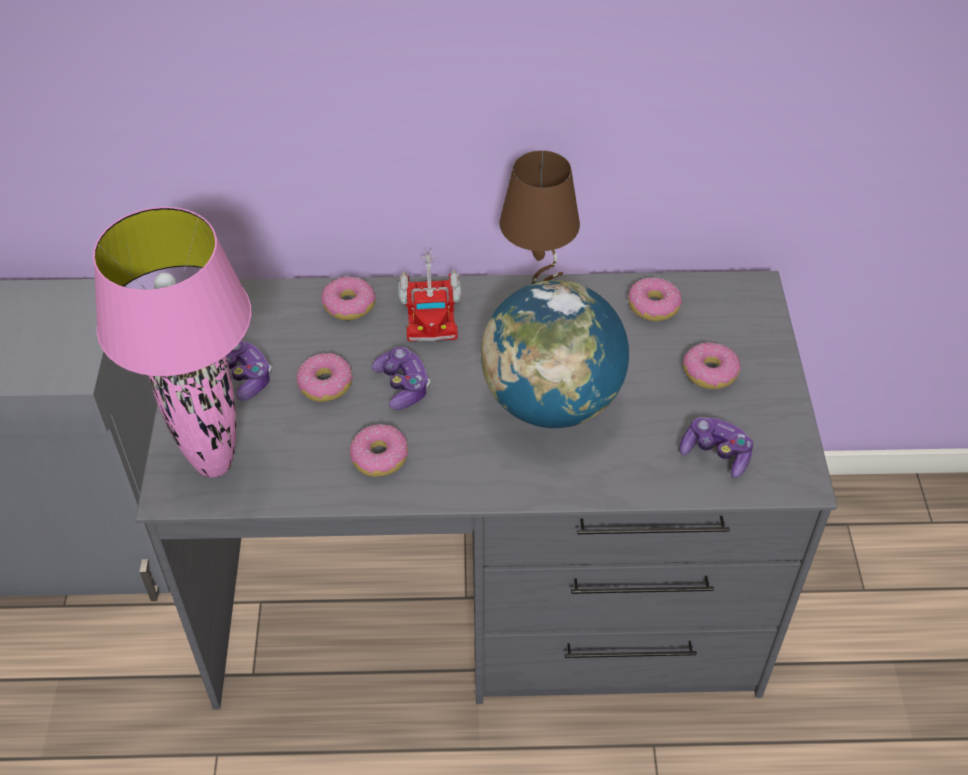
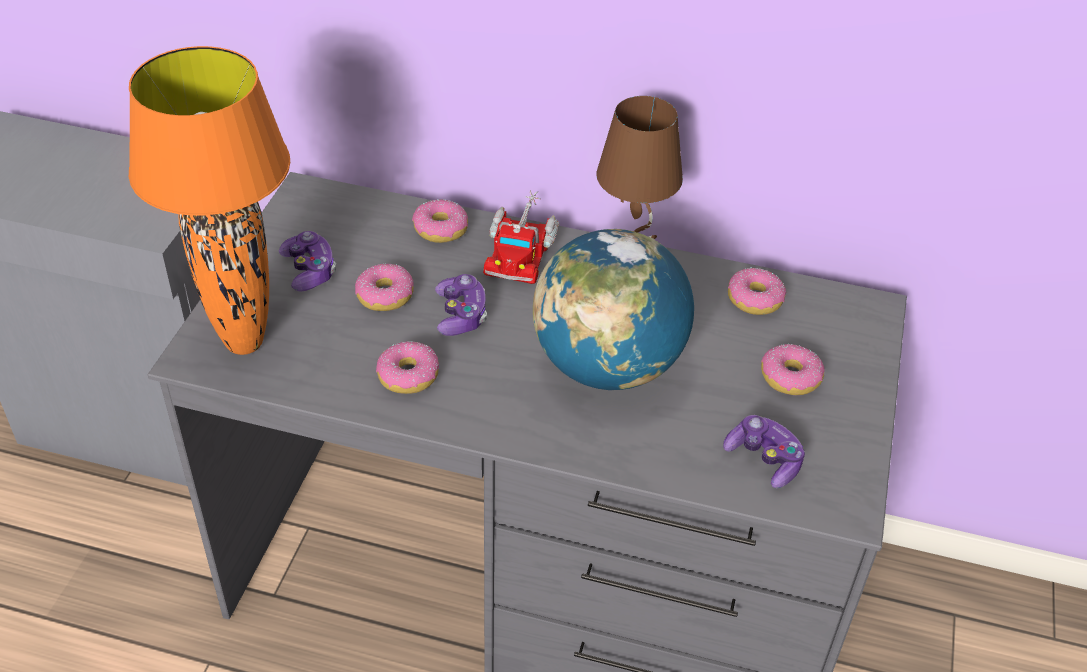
camera: 15 degrees right, 5 degrees down
(213, 465) = (243, 343): pink table lamp -> orange table lamp

